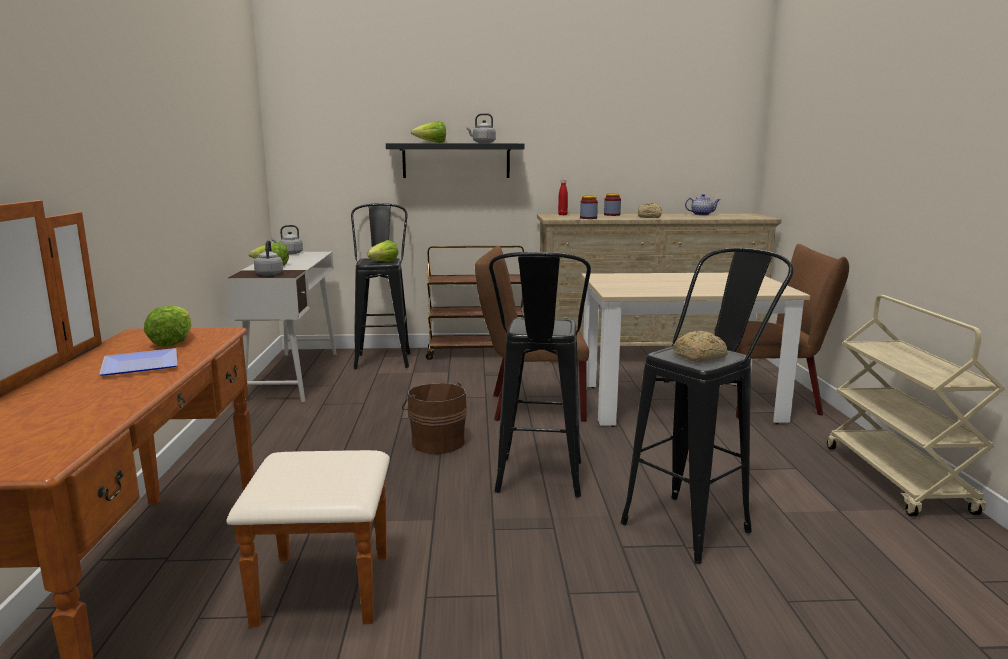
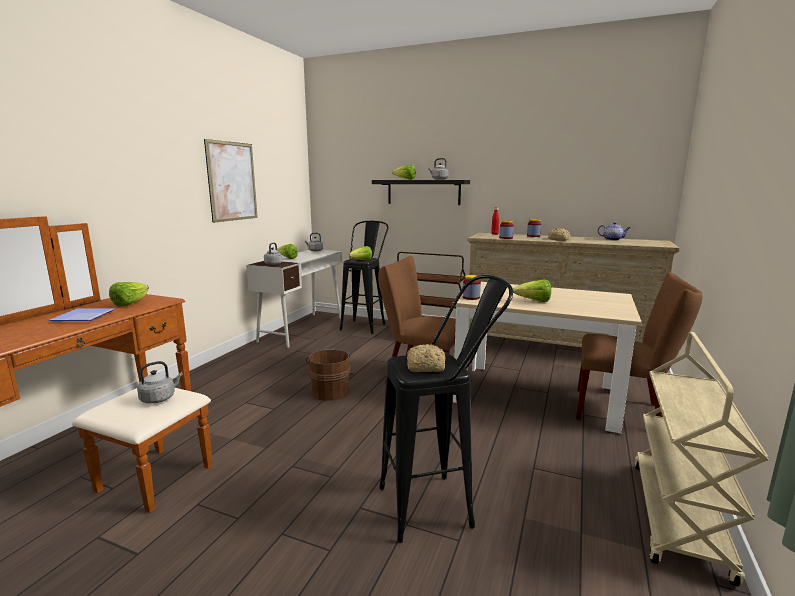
camera: 25 degrees right, 0 degrees up
(200, 144) = (232, 181): none -> picture
(336, 463) = (160, 398): none -> grey kettle
(538, 485) = (358, 439): black stool -> none
(613, 290) = (471, 297): none -> jar
(683, 287) = (533, 301): none -> lettuce

